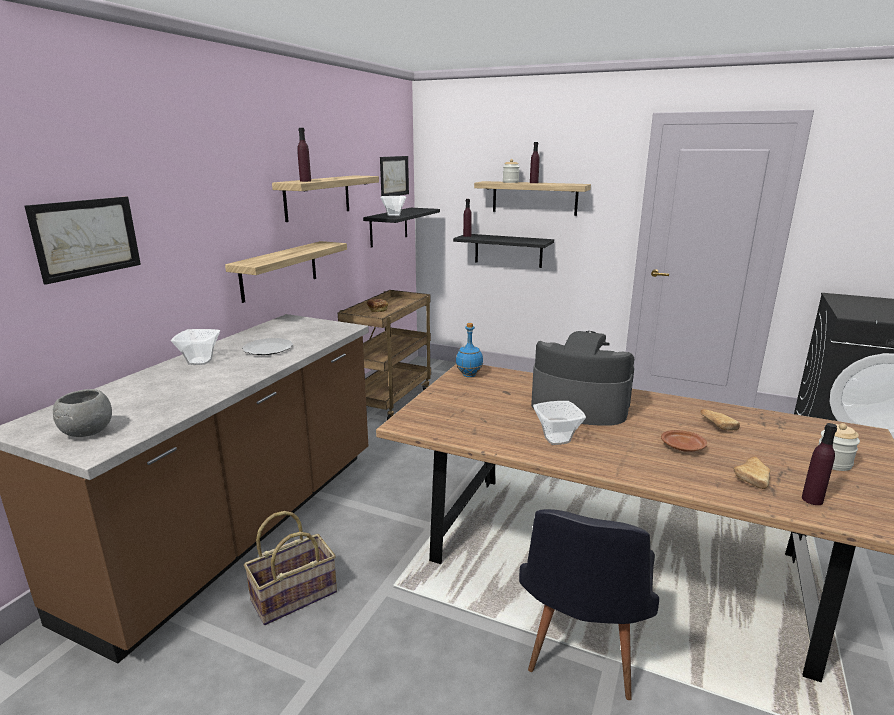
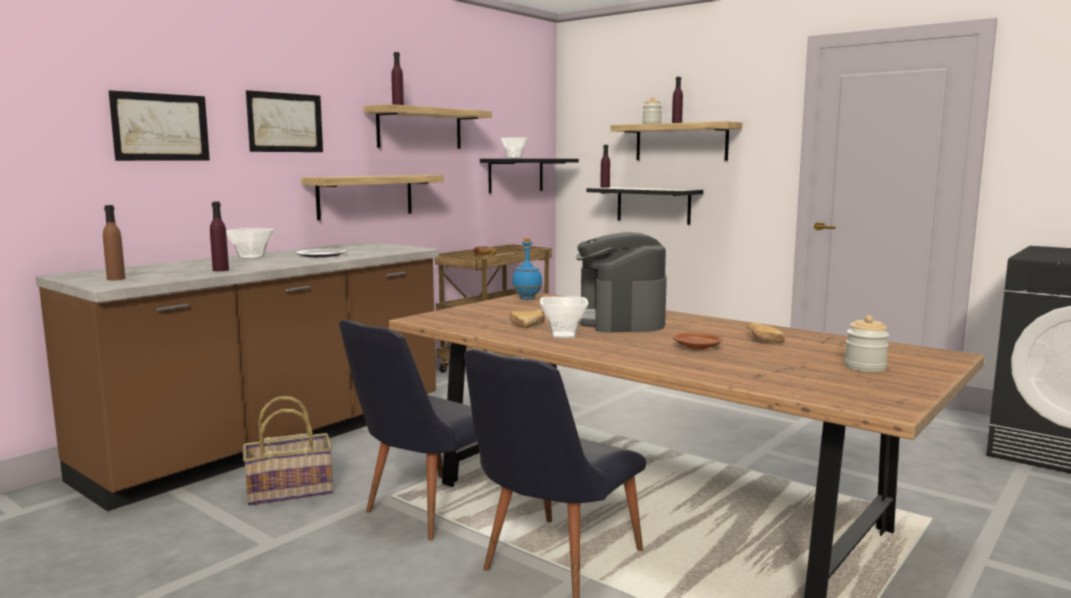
camera: 15 degrees right, 10 degrees down
(88, 432) = (116, 279): grey bowl -> brown bottle
(394, 176) = (526, 121): picture -> picture (285, 122)
(434, 600) = (425, 511): none -> black chair
(579, 406) = (619, 320): coffee machine -> coffee machine turned 135 degrees counterclockwise
(752, 477) = (748, 368): bread -> bread (530, 324)
(812, 499) = (795, 383): purple bottle -> purple bottle (220, 270)

